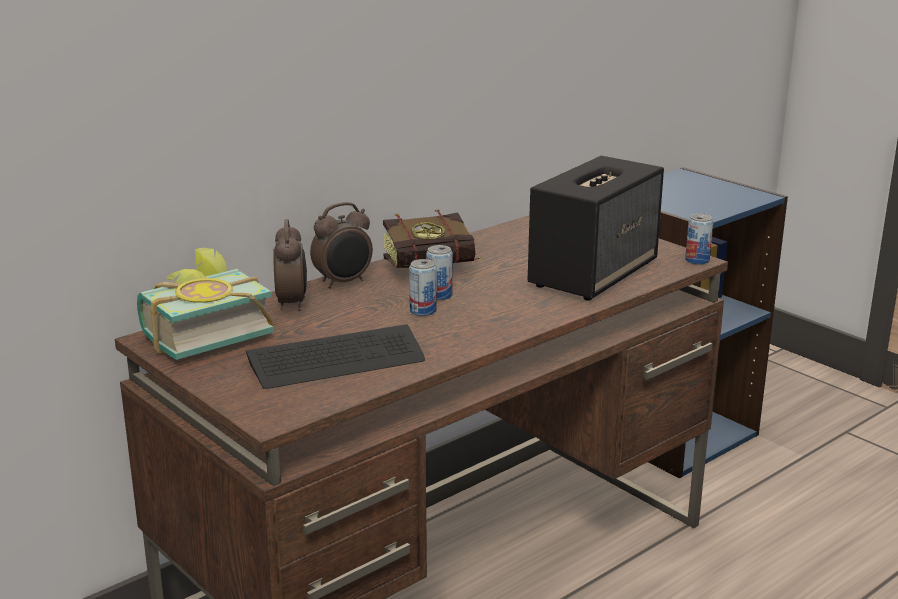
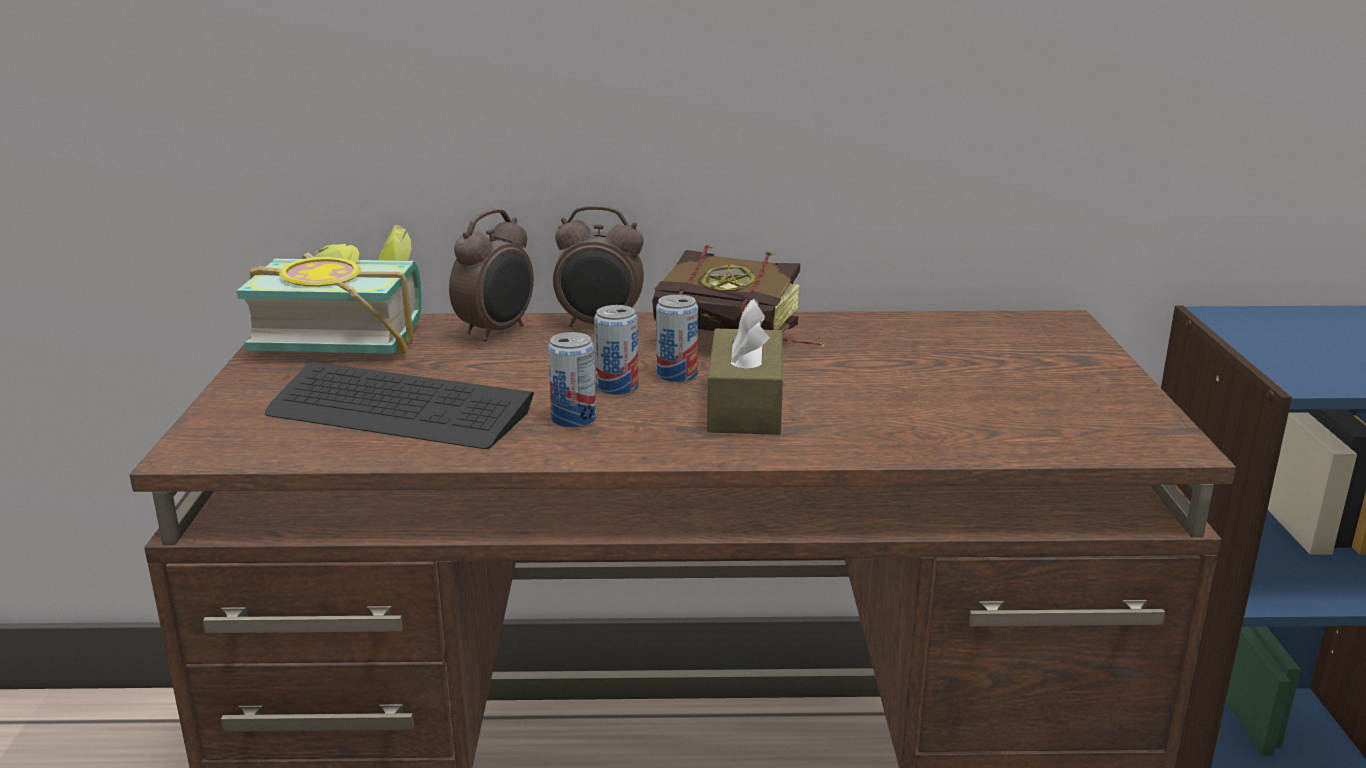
camera: 40 degrees right, 0 degrees up
(501, 299) = (745, 406): none -> brown tissue box
(594, 273) = (952, 413): speaker -> none
(697, 260) = (1174, 447): can -> can (573, 419)

